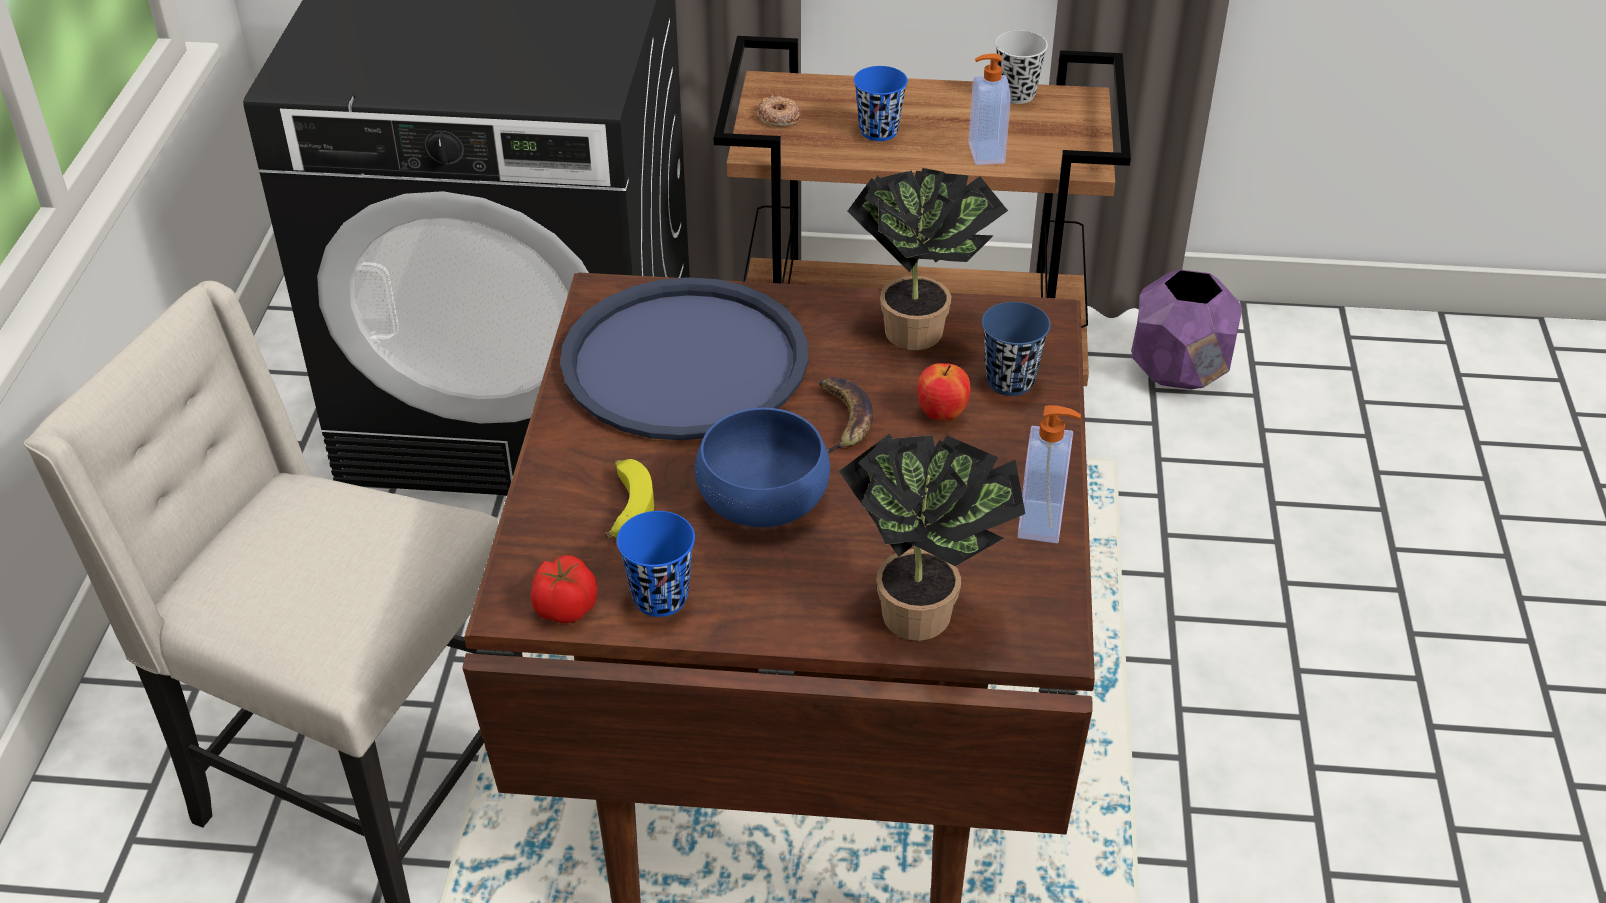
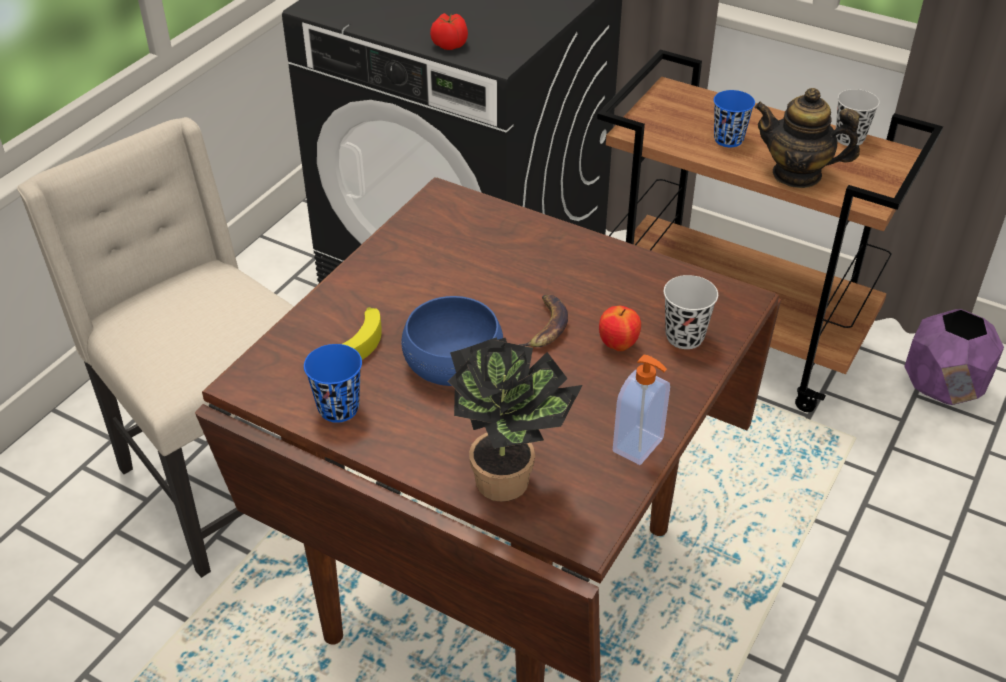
camera: 25 degrees right, 0 degrees up
(564, 608) = (273, 394): tomato -> tomato (449, 45)
(685, 361) = (464, 255): blue tray -> none
(779, 116) = (663, 112): donut -> none
(920, 328) = (644, 280): potted plant -> none
(984, 153) = (797, 174): soap dispenser -> teapot
(1010, 381) = (684, 337): blue cup -> black cup

